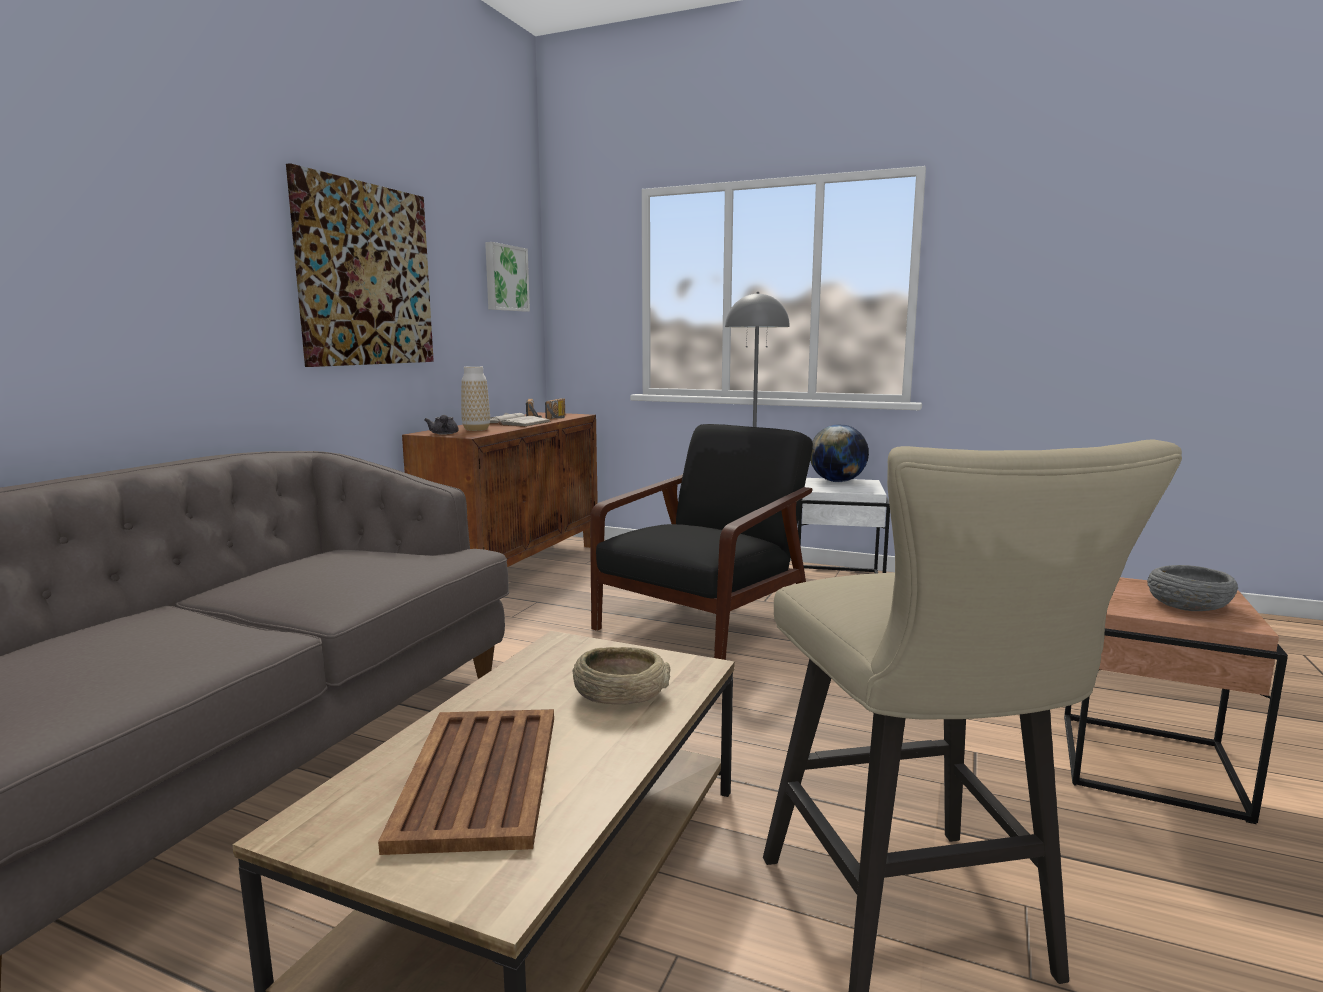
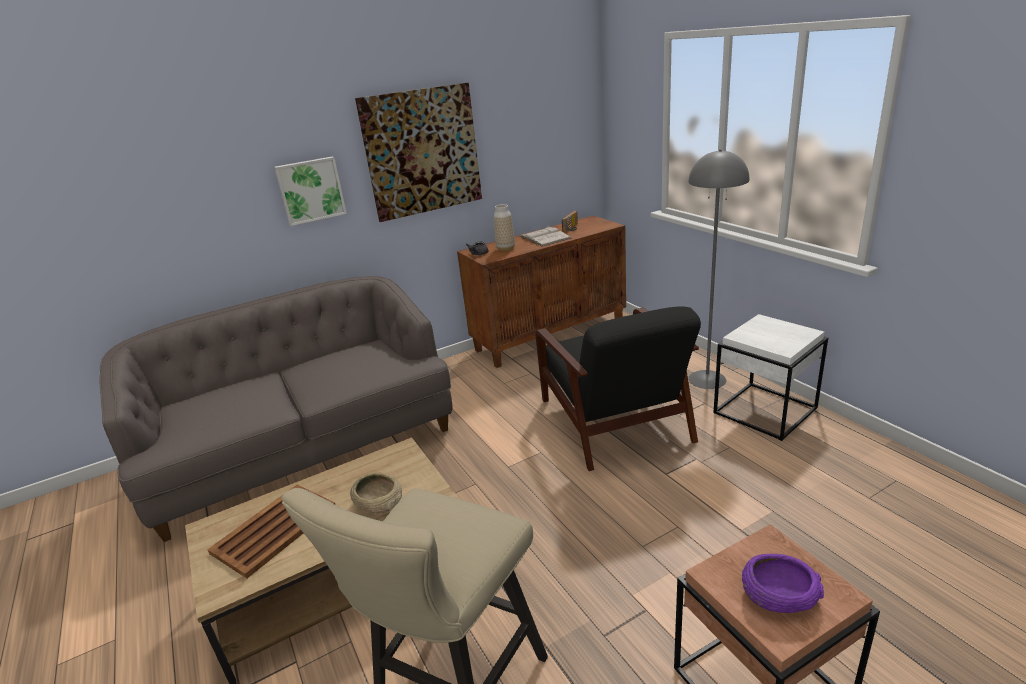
camera: 40 degrees right, 15 degrees up
(505, 278) = (557, 118): picture -> picture (310, 190)
(559, 417) = (589, 230): radio -> none
(707, 619) = (615, 421): black armchair -> black armchair turned 90 degrees clockwise
(837, 481) = (777, 327): globe -> none
(1188, 605) = (778, 595): grey bowl -> purple bowl

